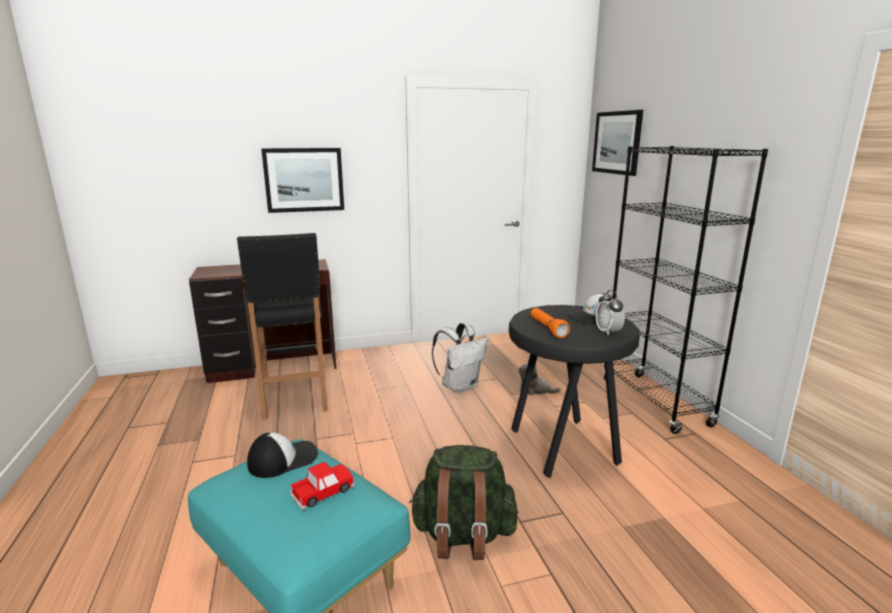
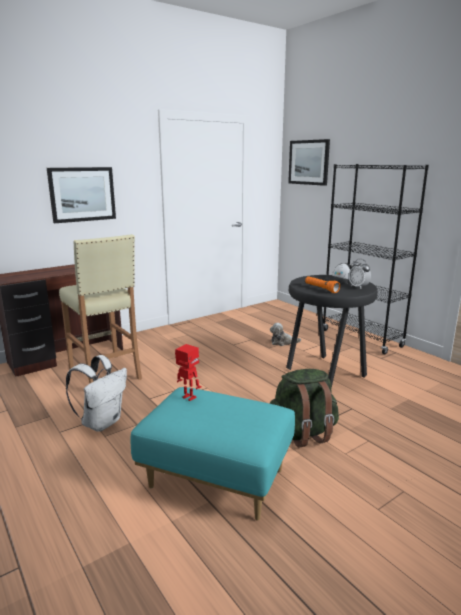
camera: 20 degrees left, 0 degrees up
(283, 459) = (188, 398): cap -> toy robot
(294, 396) = (105, 374): black stool -> beige stool
(323, 492) = (238, 409): toy car -> none
(460, 386) = (229, 348): white backpack -> white backpack (102, 422)

